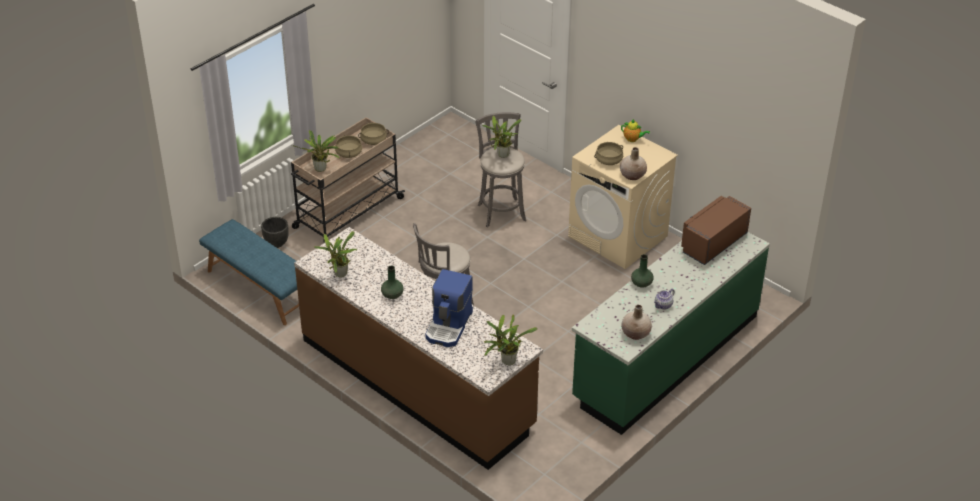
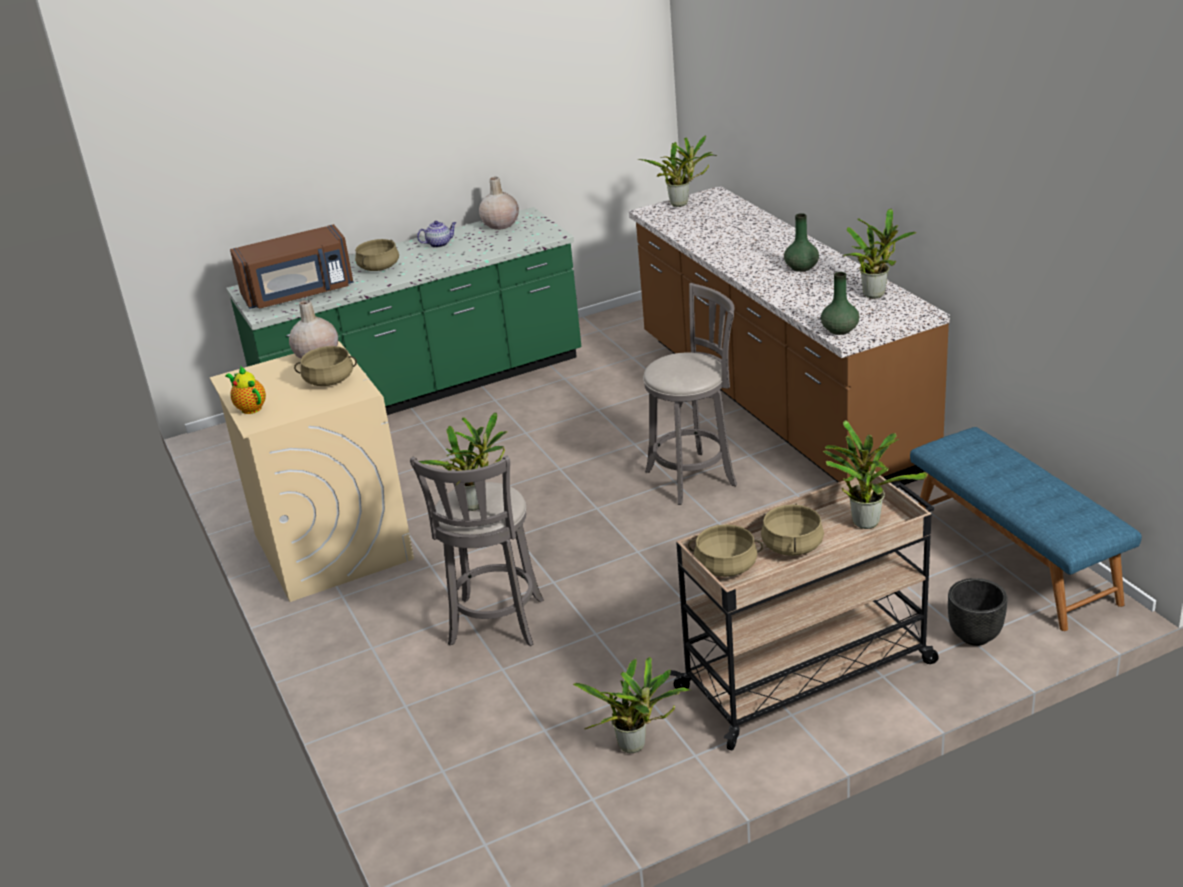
camera: 155 degrees left, 10 degrees down
(409, 174) = (636, 746): none -> potted plant
(449, 326) = (735, 235): coffee machine -> none
(641, 283) = (442, 264): green vase -> green vase (840, 330)
(683, 274) = (379, 267): none -> beige cooking pot

